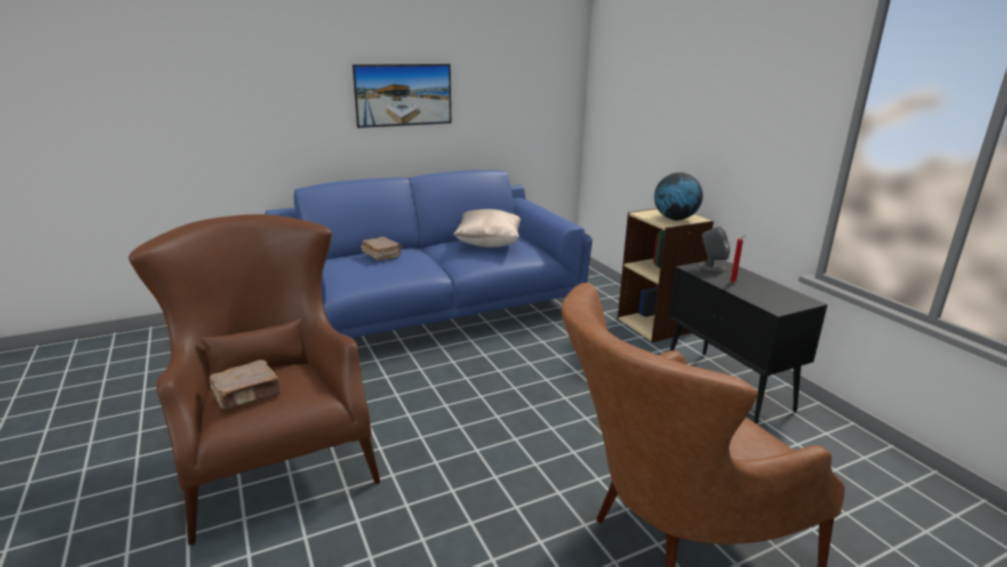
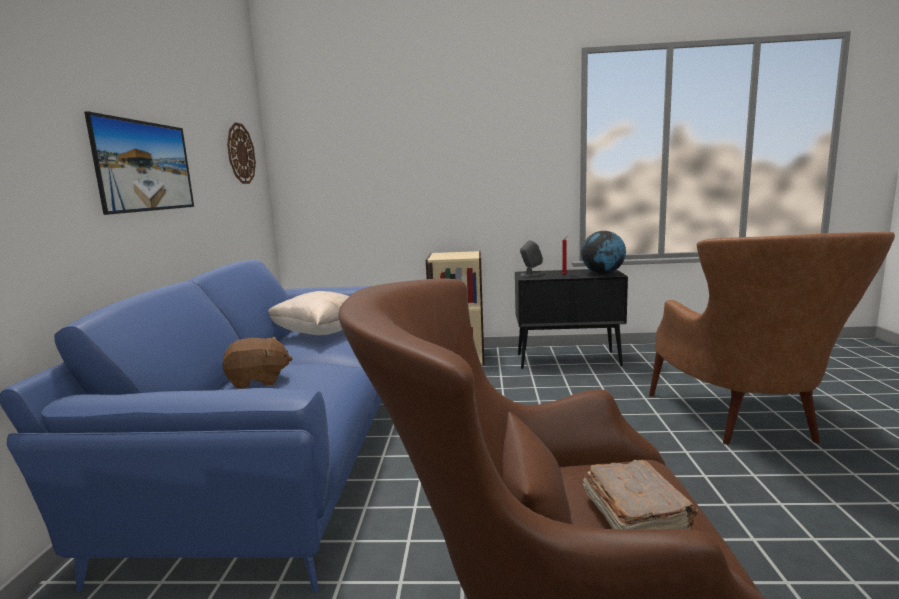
camera: 60 degrees left, 10 degrees down
(381, 255) = (258, 381): brown book -> brown plush toy
(536, 76) = (240, 153): none -> wall clock
(675, 219) = (462, 255): globe -> globe (602, 273)

